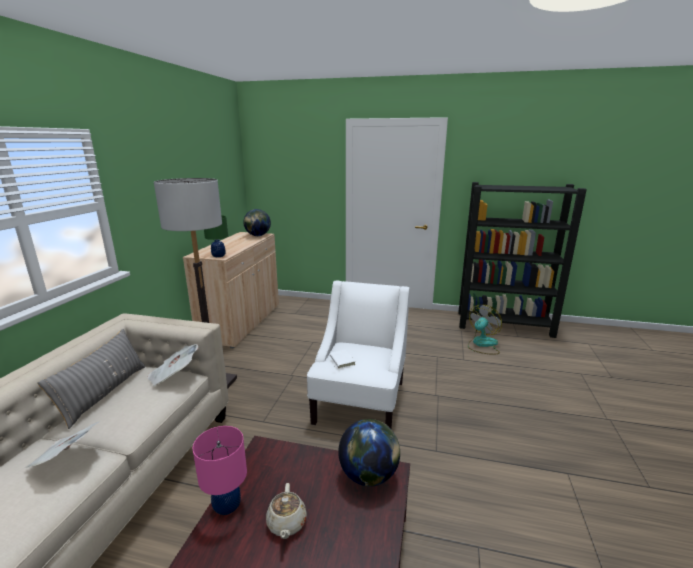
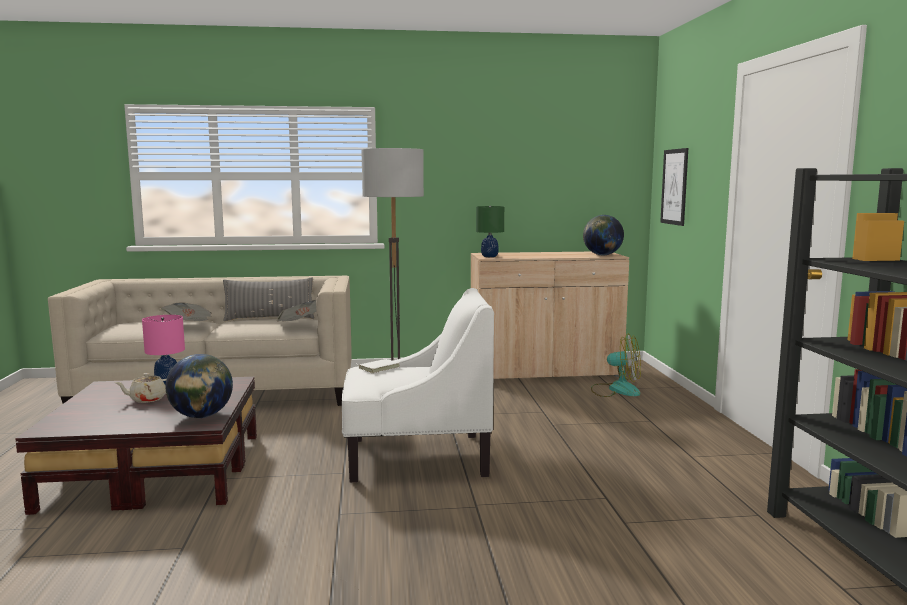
camera: 70 degrees right, 10 degrees down
(280, 185) = (674, 187): none -> picture
(482, 344) = (721, 540): fan -> fan (616, 390)

